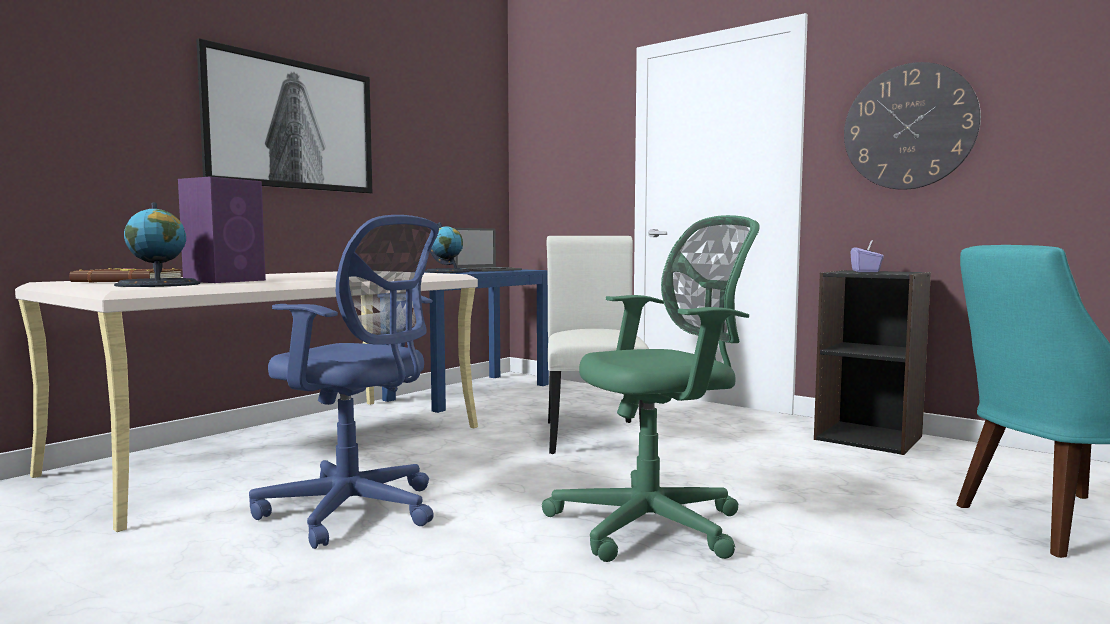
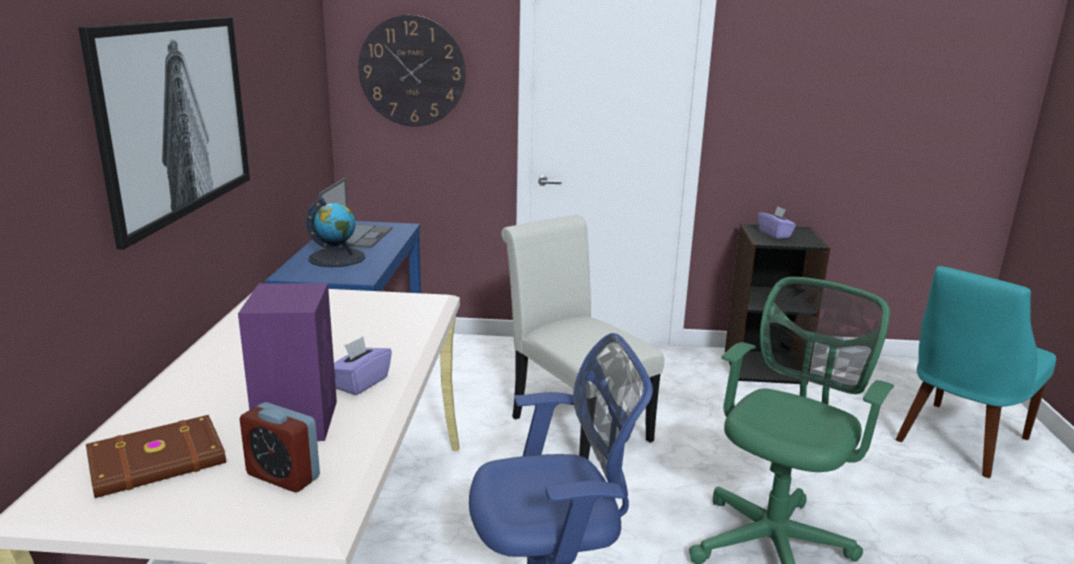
camera: 35 degrees left, 15 degrees up
(158, 284) = (283, 476): globe -> alarm clock
(300, 279) = (360, 383): none -> purple tissue box
(909, 127) = (802, 99): wall clock -> wall clock (412, 71)

